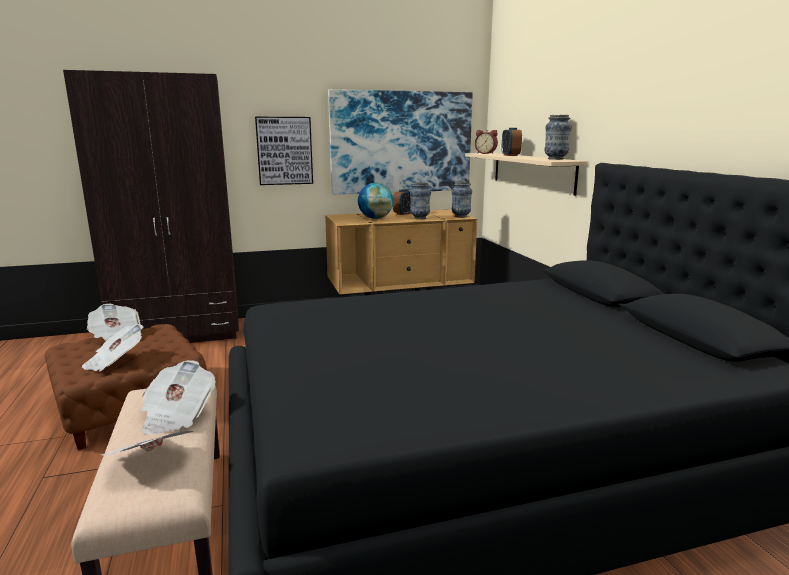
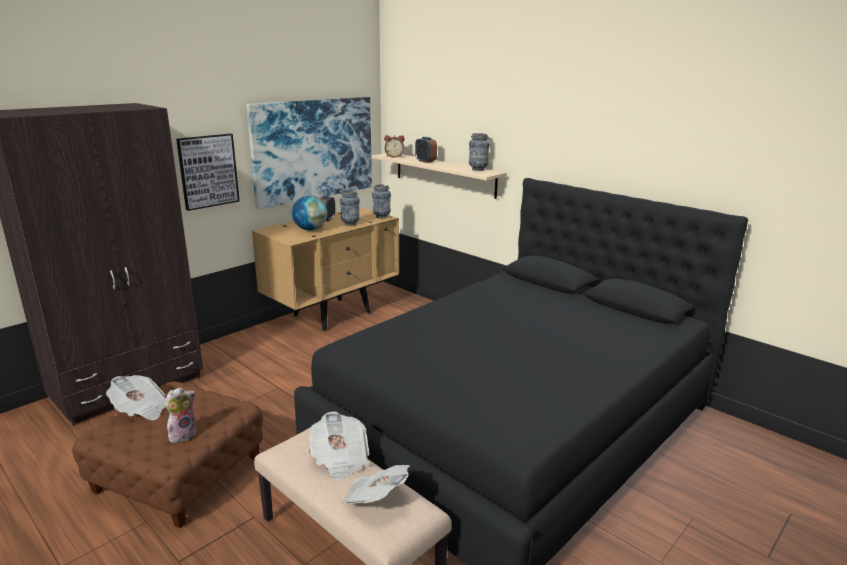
camera: 30 degrees left, 5 degrees up
(115, 362) = (183, 434): newspaper -> plush toy

